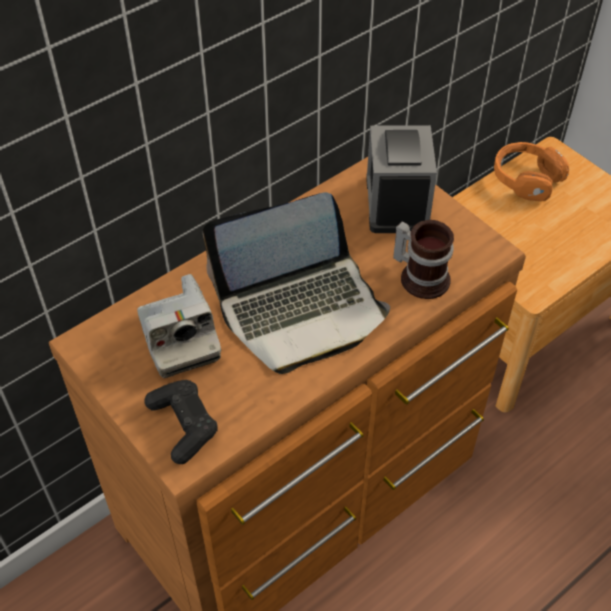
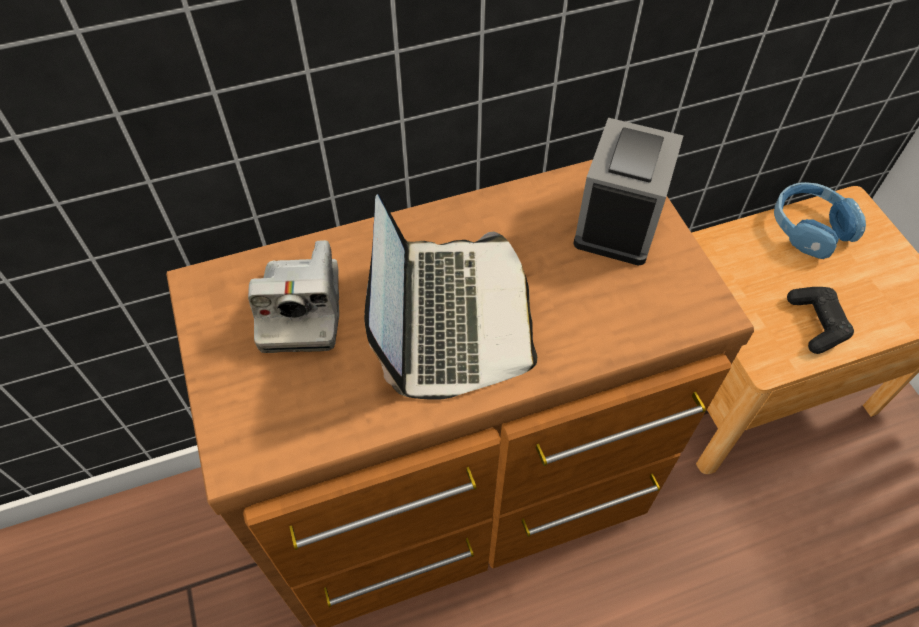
camera: 20 degrees right, 5 degrees up
(183, 425) = (257, 416): black game controller -> black game controller (816, 323)
(301, 309) = (451, 317): laptop -> laptop turned 90 degrees counterclockwise
(422, 276) = (612, 318): mug -> none
(526, 179) = (809, 228): orange headphones -> blue headphones

